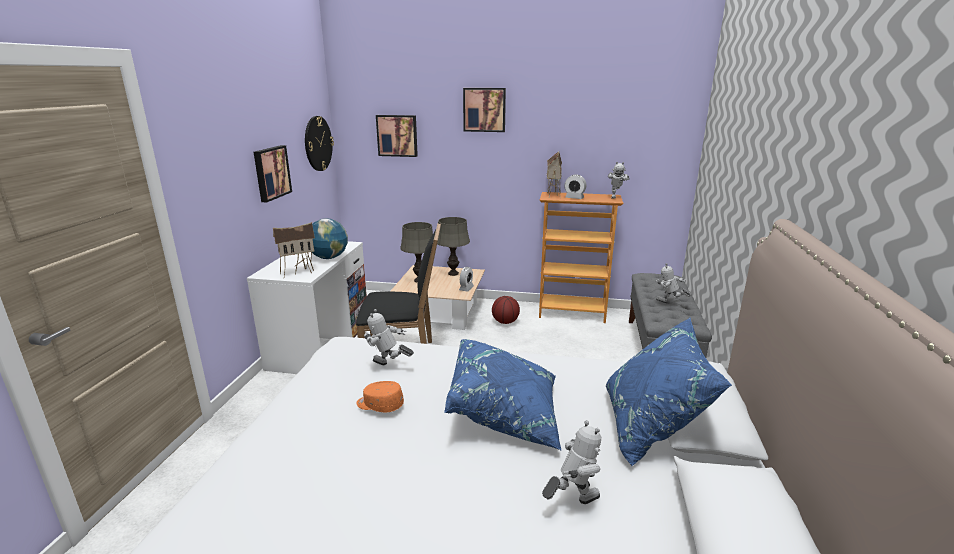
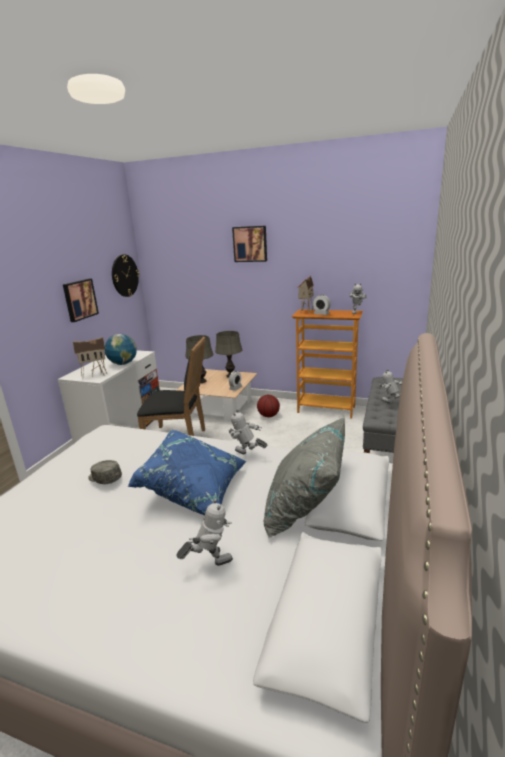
camera: 10 degrees right, 0 degrees up
(379, 405) = (104, 478): orange cap -> grey cap
(388, 366) = (126, 449): toy robot -> toy robot (247, 455)
(397, 135) = (186, 267): picture -> none
(651, 428) = (306, 508): blue pillow -> grey pillow

